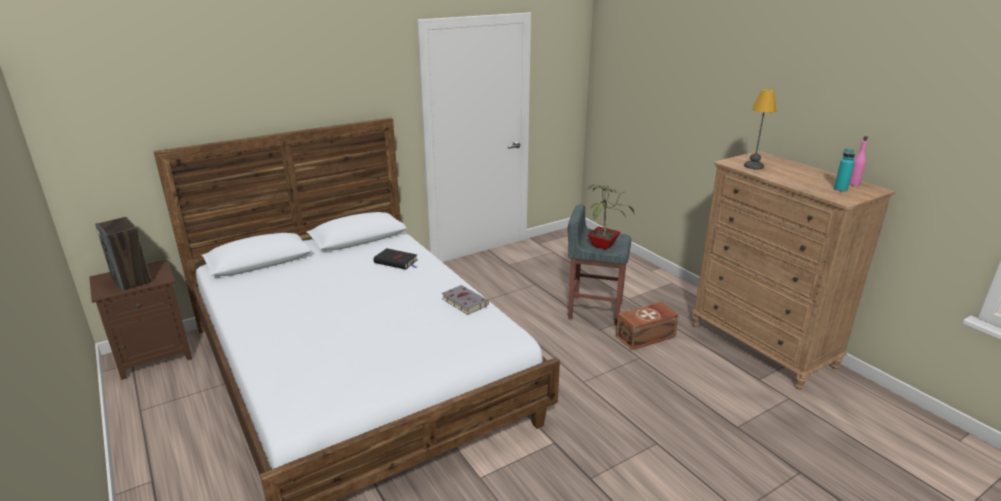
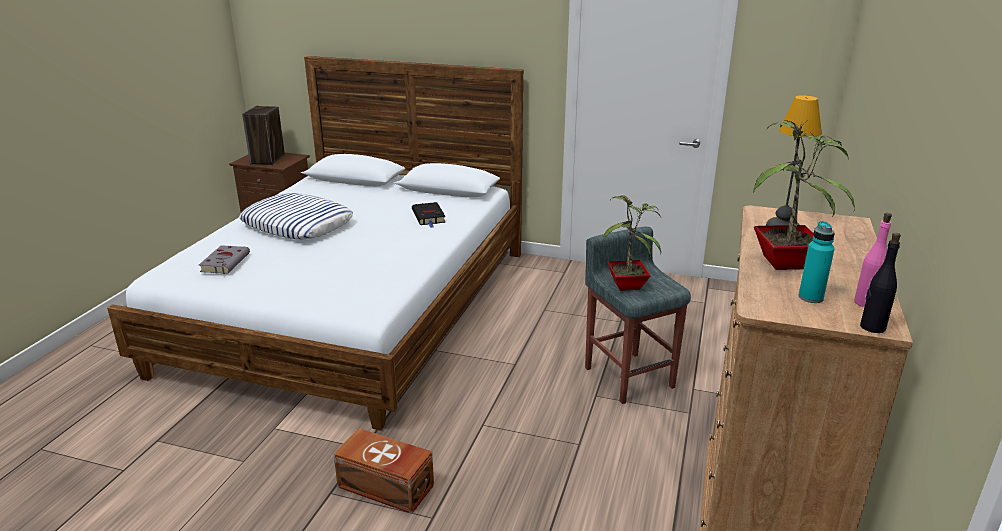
camera: 50 degrees right, 0 degrees up
(310, 314) = (298, 224): none -> pillow
(463, 302) = (399, 268): grey book -> grey book (226, 262)
(646, 336) = (630, 433): brown storage box -> brown storage box (386, 487)
(798, 179) = (788, 263): none -> potted plant
(878, 191) = (872, 327): none -> black bottle

